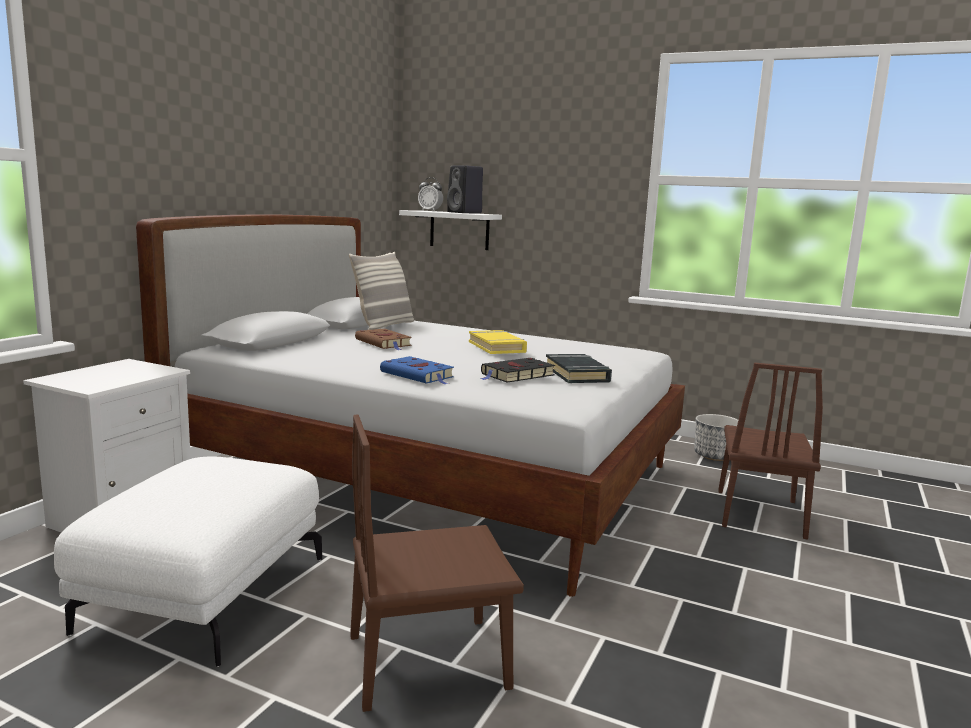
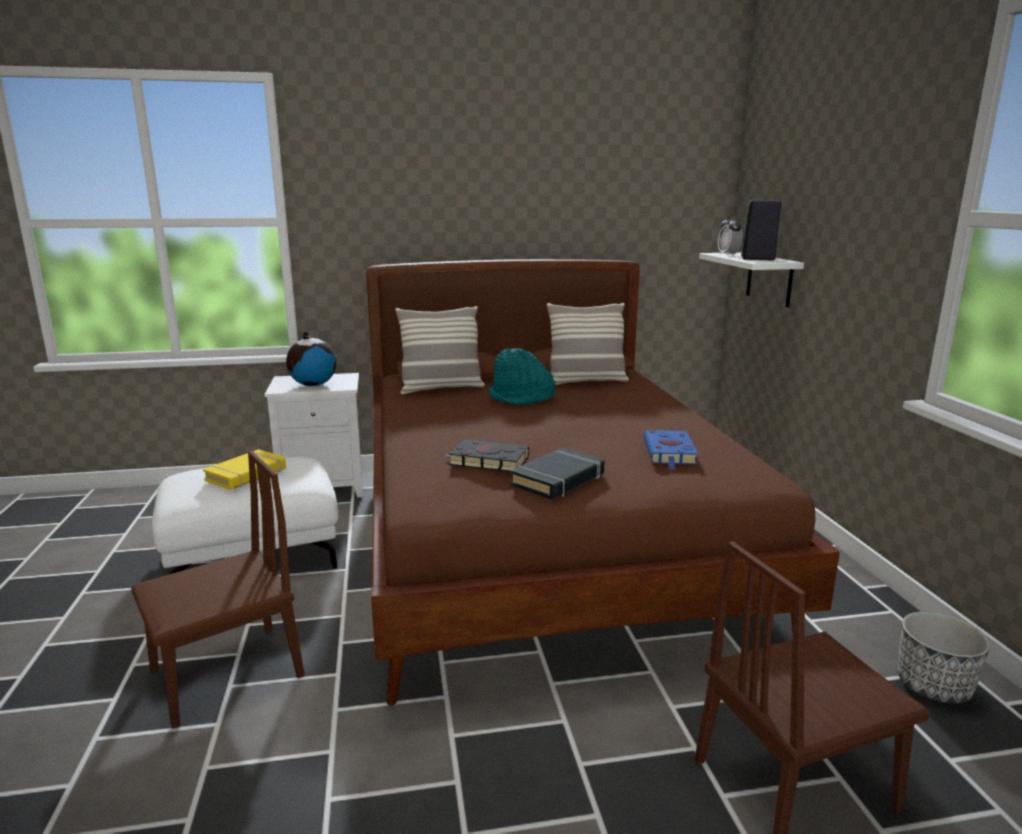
camera: 55 degrees right, 5 degrees up
(120, 376) = (313, 385): none -> globe
(292, 350) = (441, 388): none -> pillow
(384, 343) = (521, 398): brown book -> turquoise hat
(418, 375) = (431, 435): blue book -> blue book (670, 453)
(428, 661) = (226, 673): brown chair -> brown chair turned 105 degrees clockwise
(432, 475) = (544, 544): white bed -> brown bed
(497, 347) = (598, 427): yellow book -> yellow book (246, 475)

